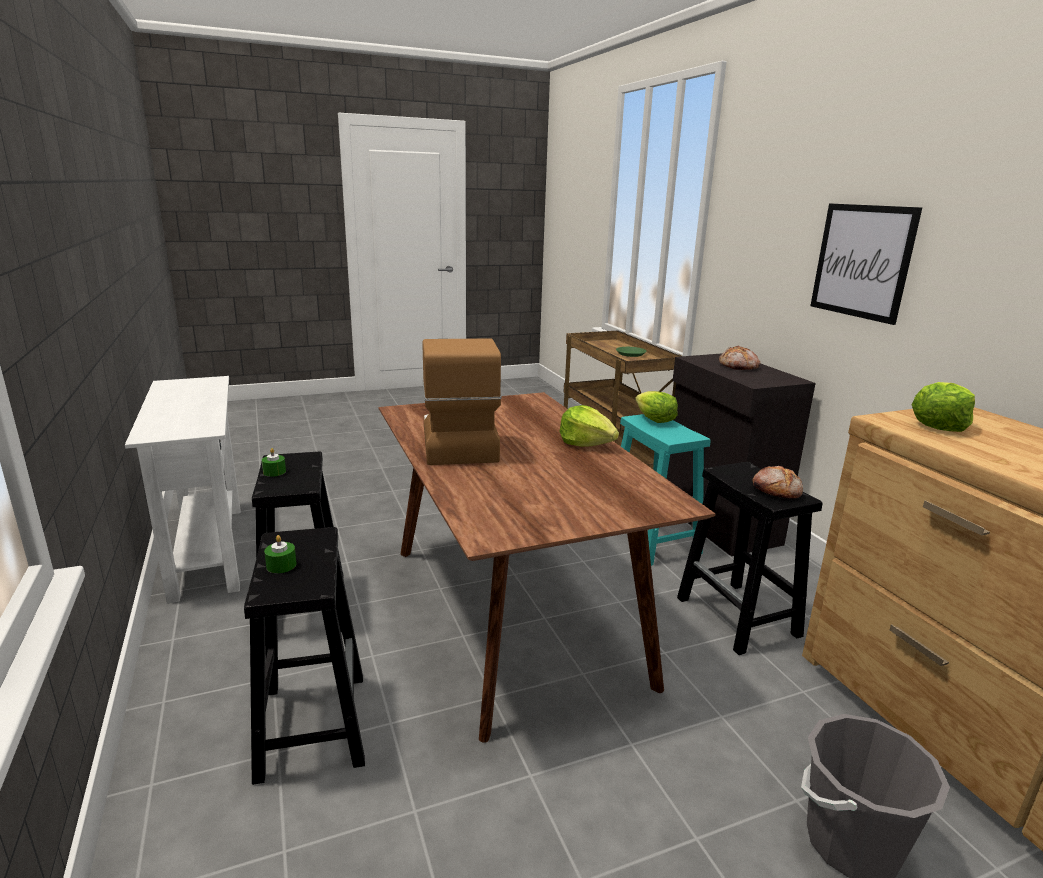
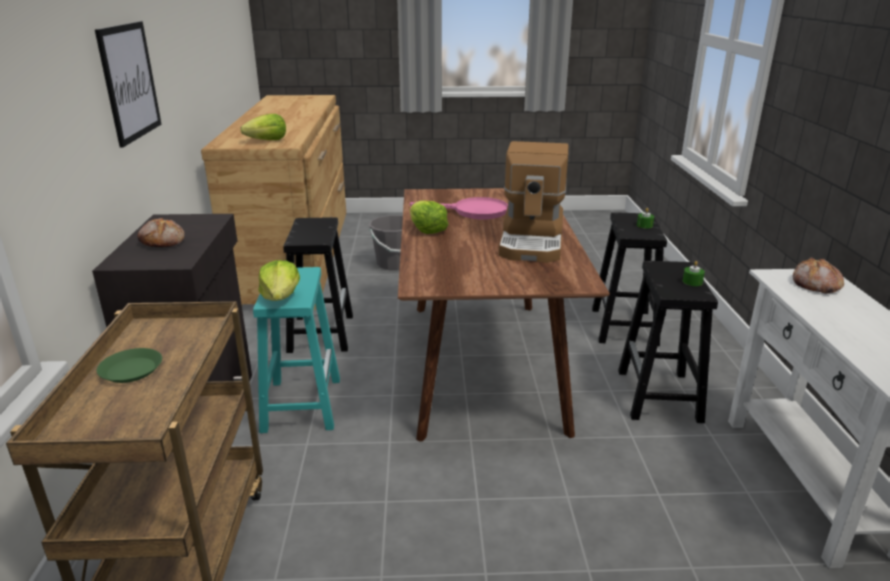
camera: 160 degrees left, 5 degrees up
(558, 476) = (472, 212): none -> pink frying pan
(776, 490) = (310, 225): bread -> bread (815, 285)

